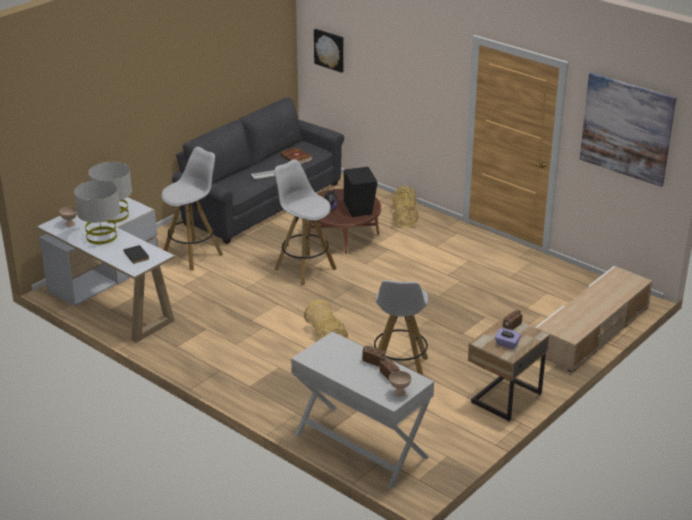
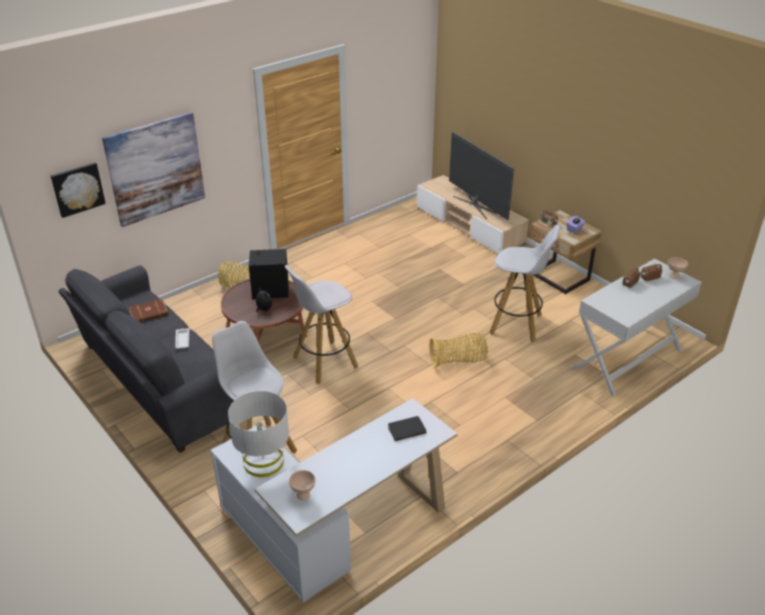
camera: 80 degrees left, 5 degrees up
(101, 236) = (349, 462): grey table lamp -> none
(588, 307) = (476, 205): none -> television
(627, 129) = (396, 74): picture -> picture (155, 169)

